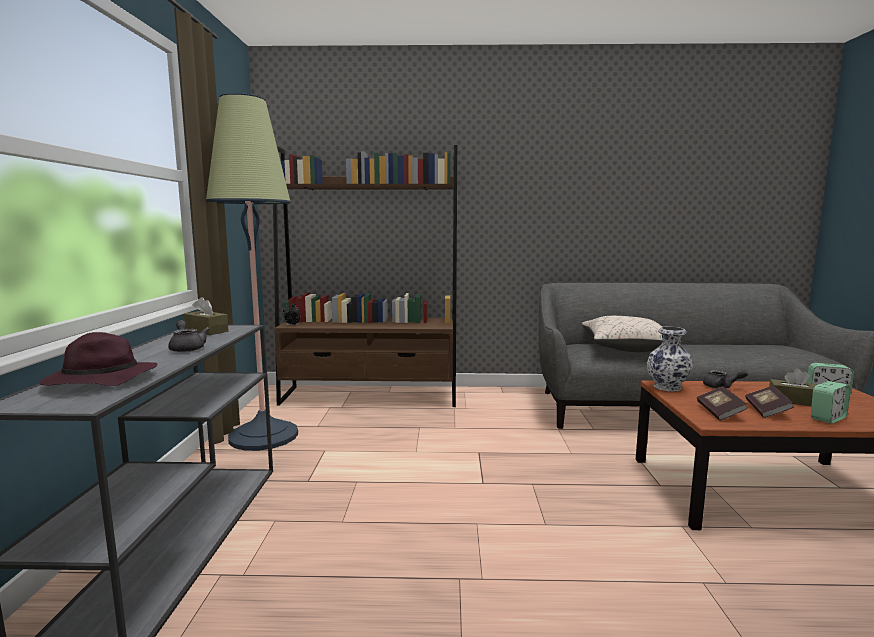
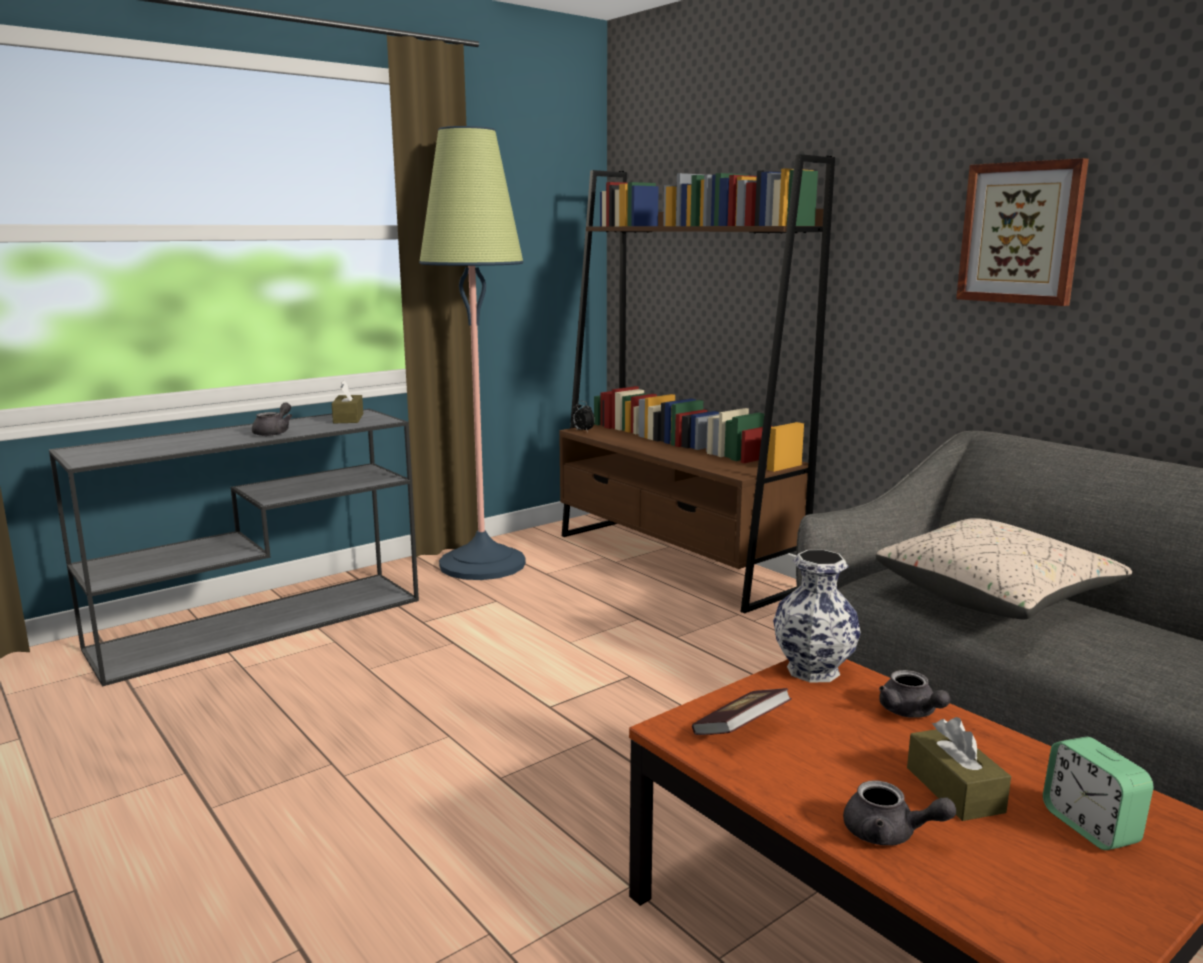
camera: 50 degrees right, 5 degrees up
(100, 381) = (148, 446): purple hat -> none
(557, 190) = (1021, 233): none -> picture
(767, 411) = (829, 769): book -> none
(827, 418) = (889, 834): alarm clock -> grey teapot

